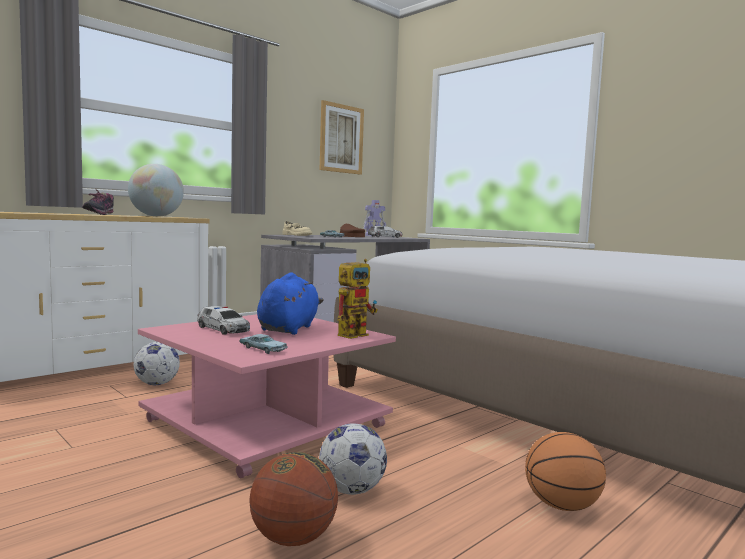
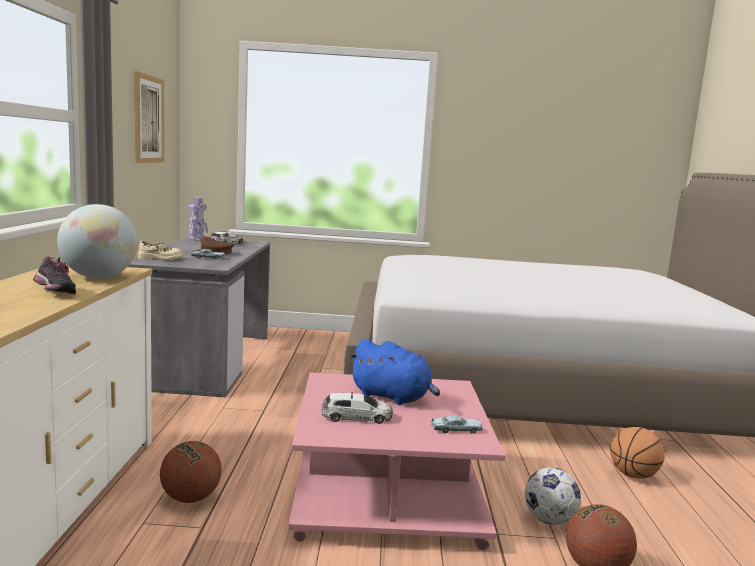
camera: 45 degrees left, 5 degrees up
(157, 384) = (190, 498): football -> basketball
(289, 328) = (393, 397): blue plush toy -> blue plush toy turned 150 degrees clockwise
(355, 334) = (446, 387): toy robot -> none

